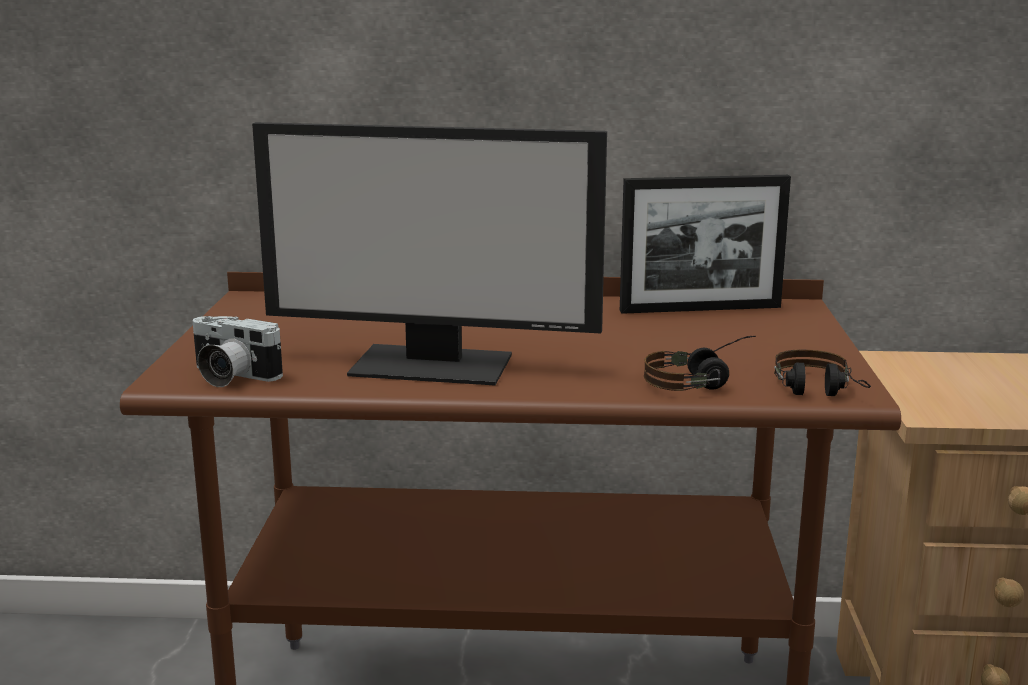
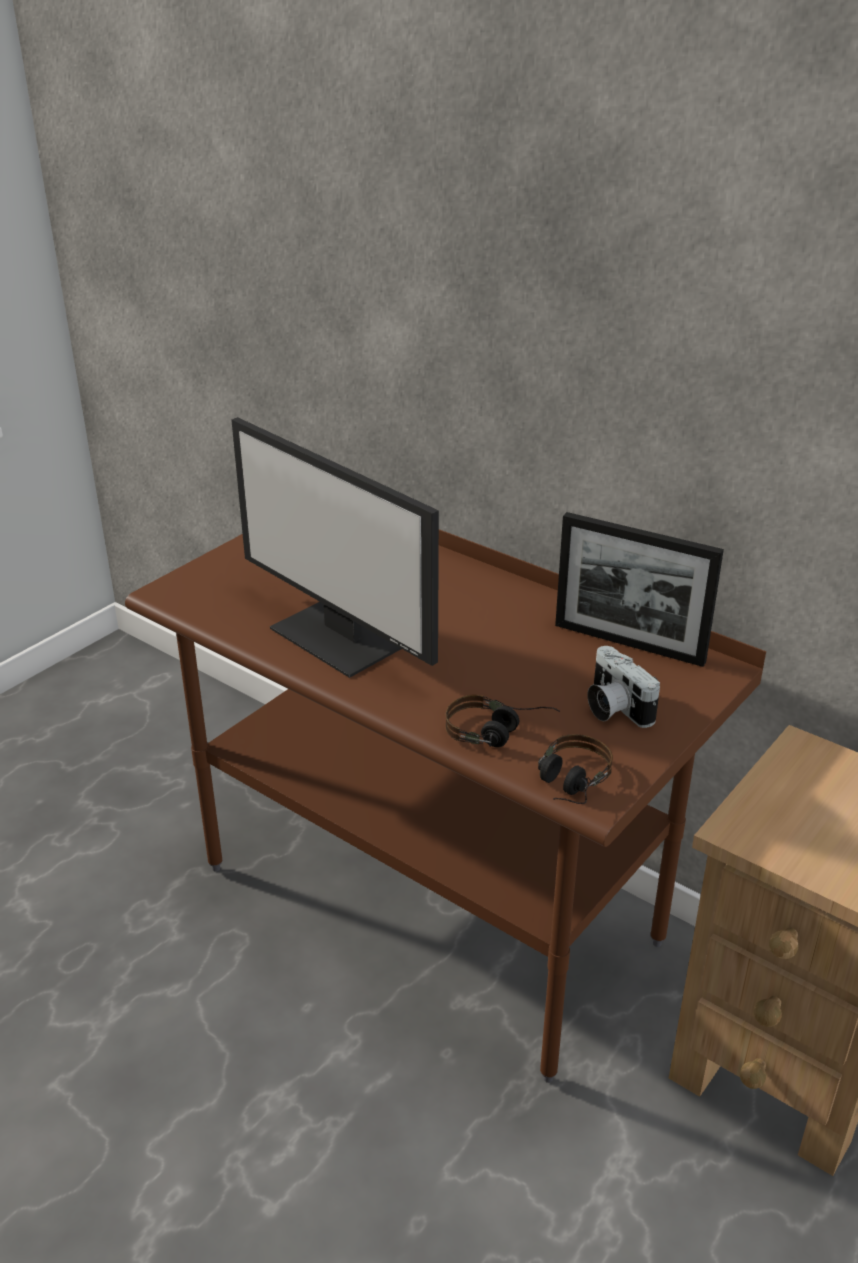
camera: 35 degrees right, 15 degrees up
(230, 376) = (202, 601): camera -> camera (613, 707)

